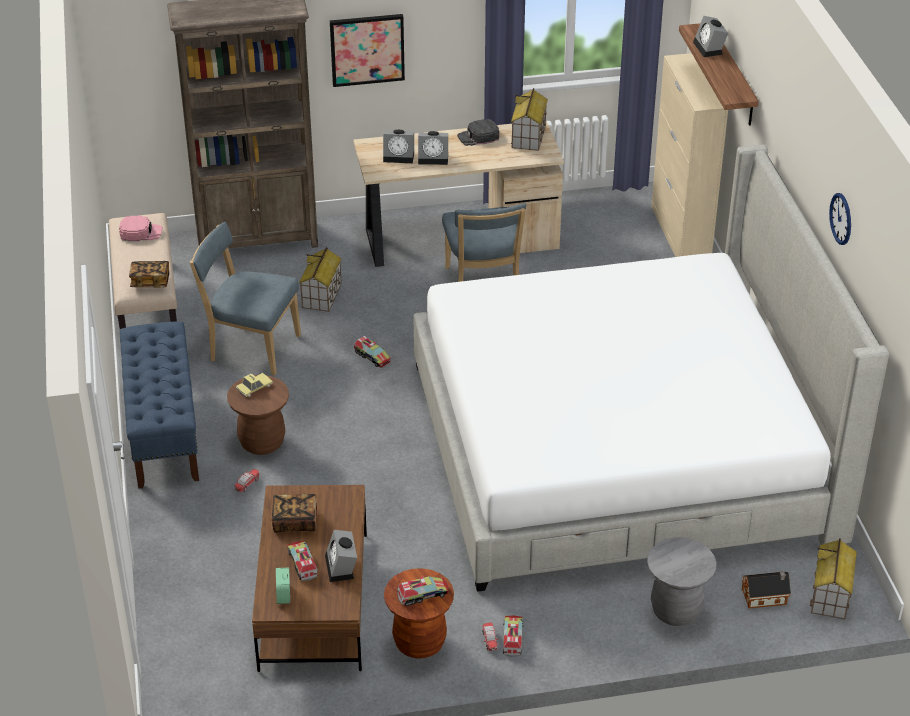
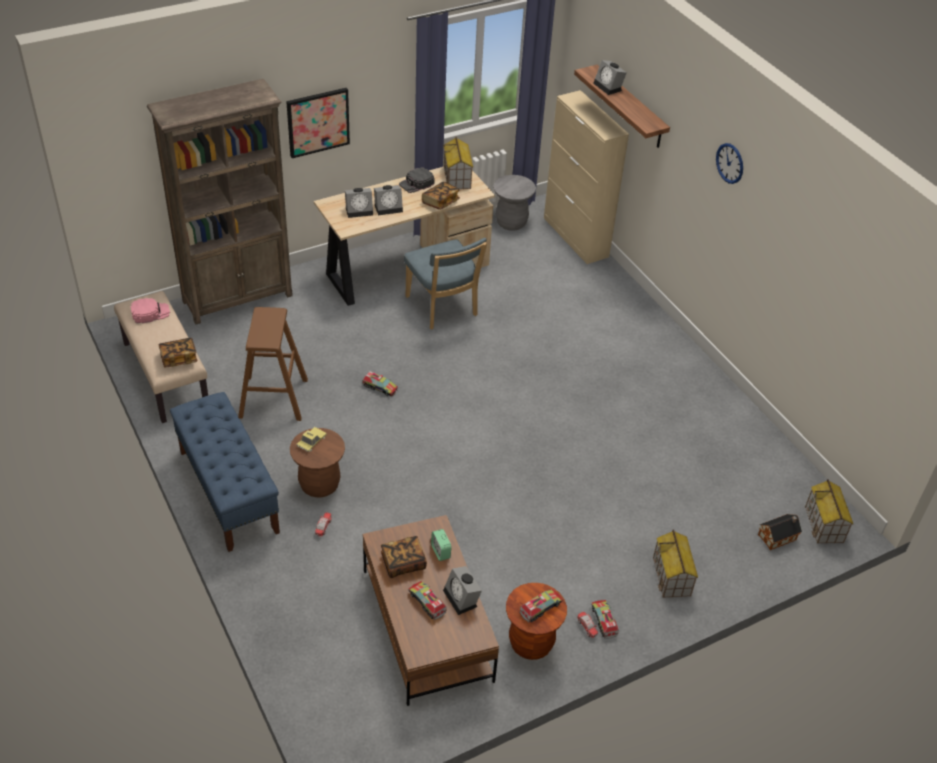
camera: 20 degrees left, 5 degrees up
(251, 347) = (273, 398): blue chair -> brown stool
(283, 595) = (424, 637): alarm clock -> alarm clock (440, 552)
(322, 296) = (314, 339): toy house -> toy house (672, 577)
(496, 160) = (440, 202): none -> book
(620, 449) = (612, 431): bed -> none
(676, 610) = (718, 565): grey stool -> grey stool (511, 222)
(841, 218) = (795, 221): wall clock -> wall clock (730, 163)

